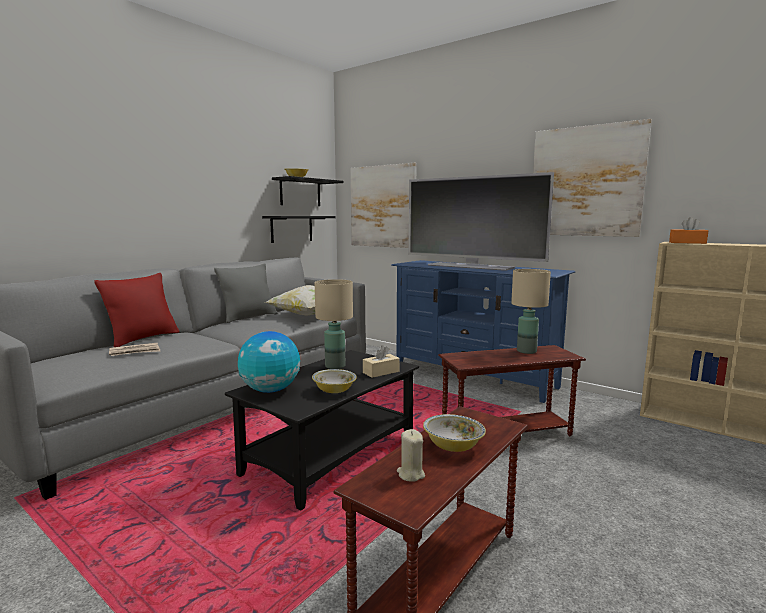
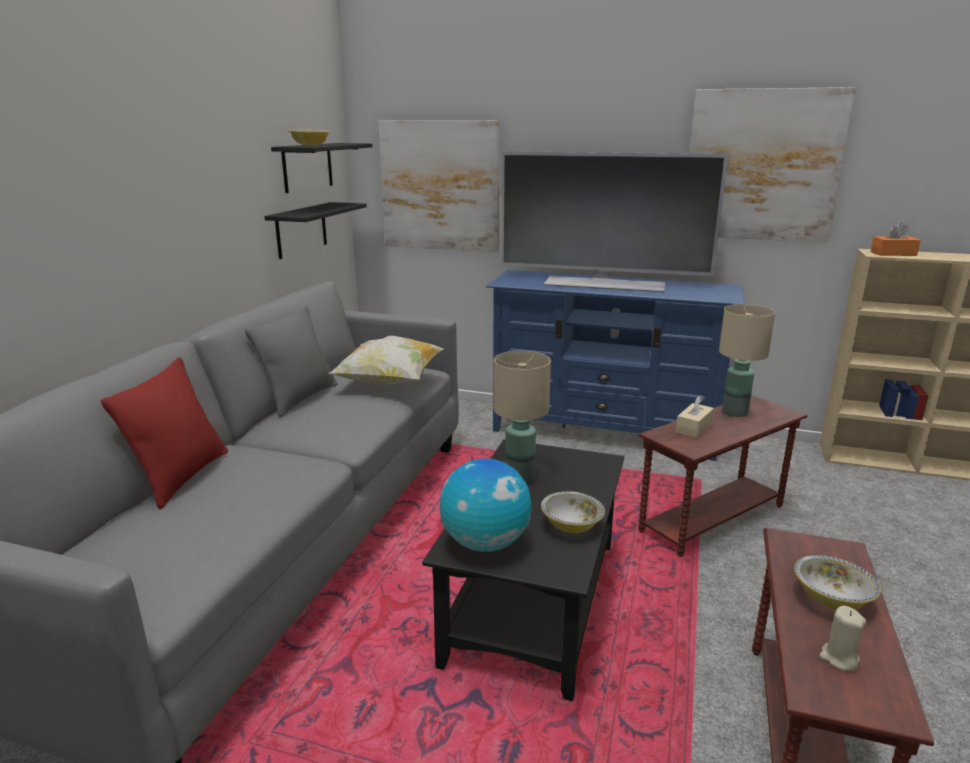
camera: 20 degrees left, 10 degrees up
(135, 352) = (217, 514): newspaper -> none
(381, 372) = (592, 478): beige tissue box -> beige tissue box (693, 428)

